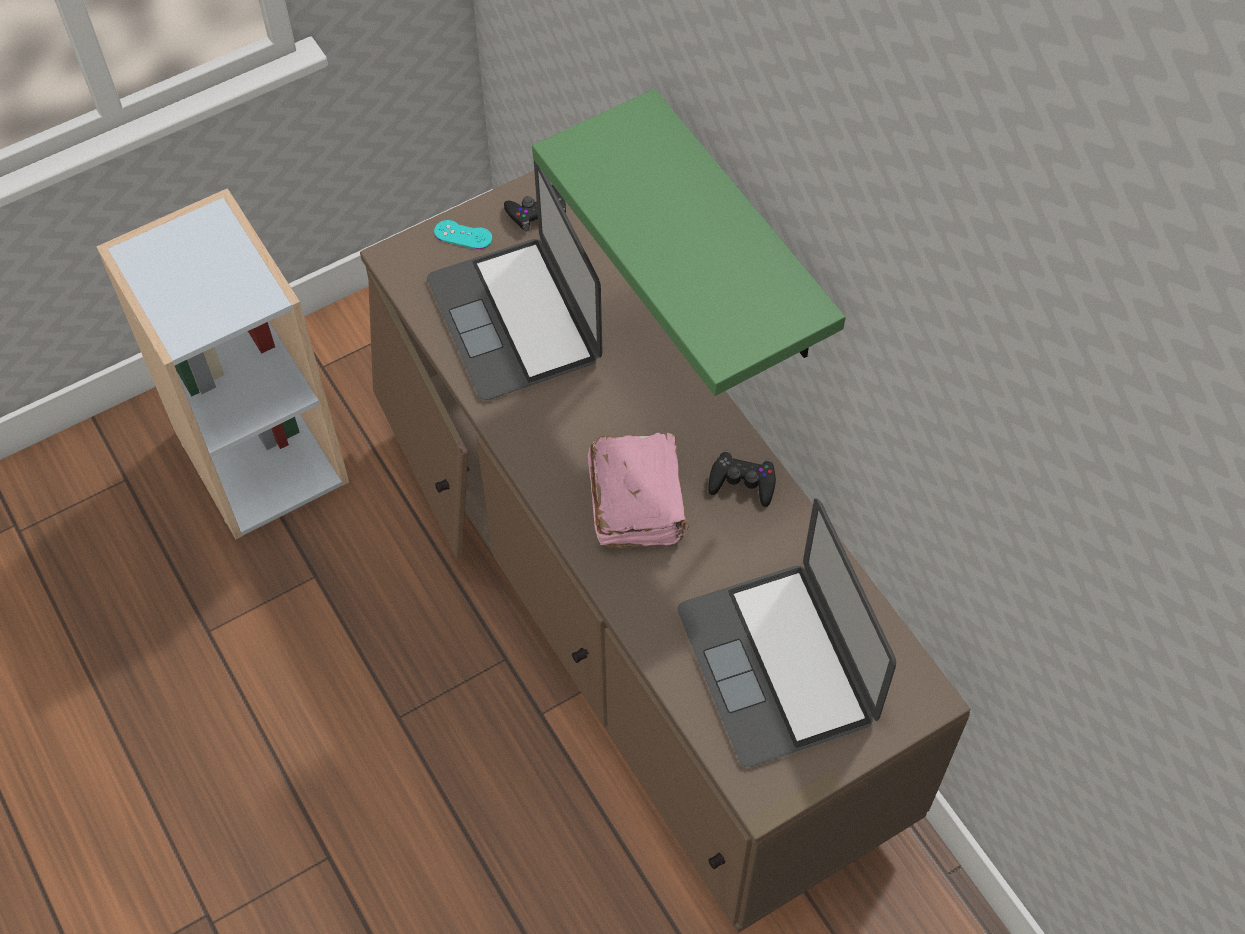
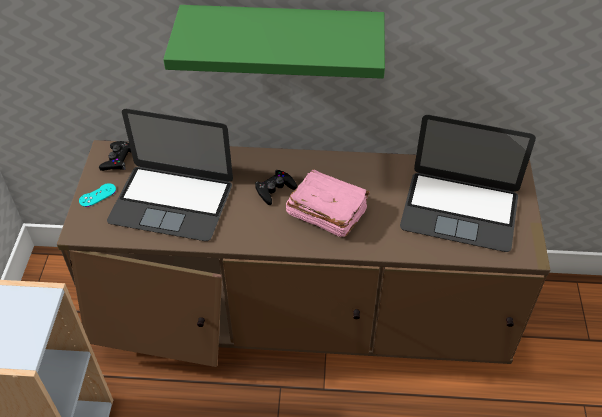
camera: 55 degrees left, 10 degrees down
(742, 482) = (350, 169): black game controller -> black game controller (275, 190)

